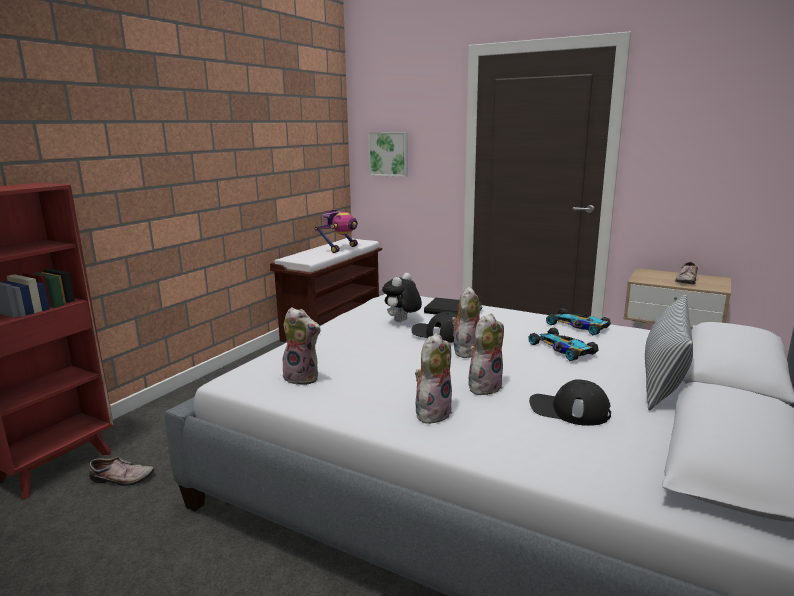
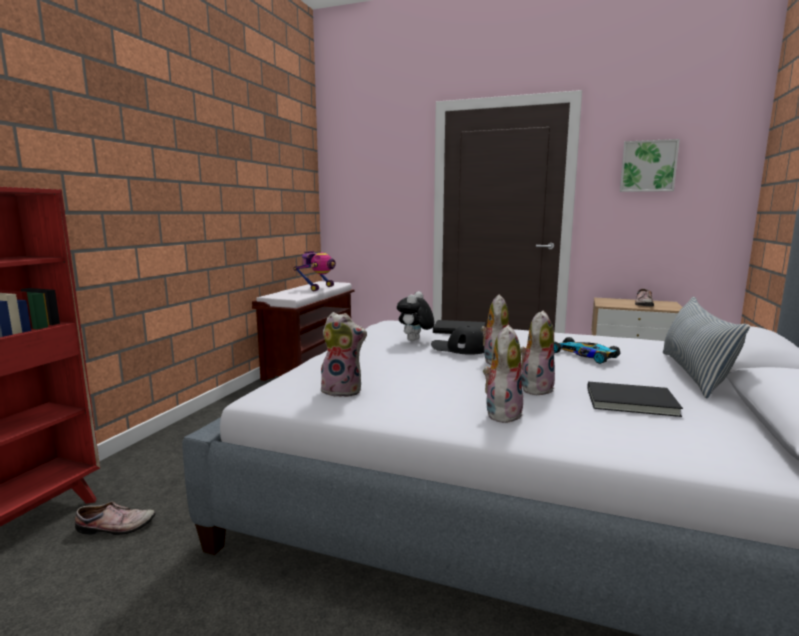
camera: 10 degrees left, 5 degrees down
(389, 154) = (359, 201): picture -> picture (648, 166)
(569, 410) = (633, 402): black cap -> black book
(579, 326) = (583, 338): toy car -> none

